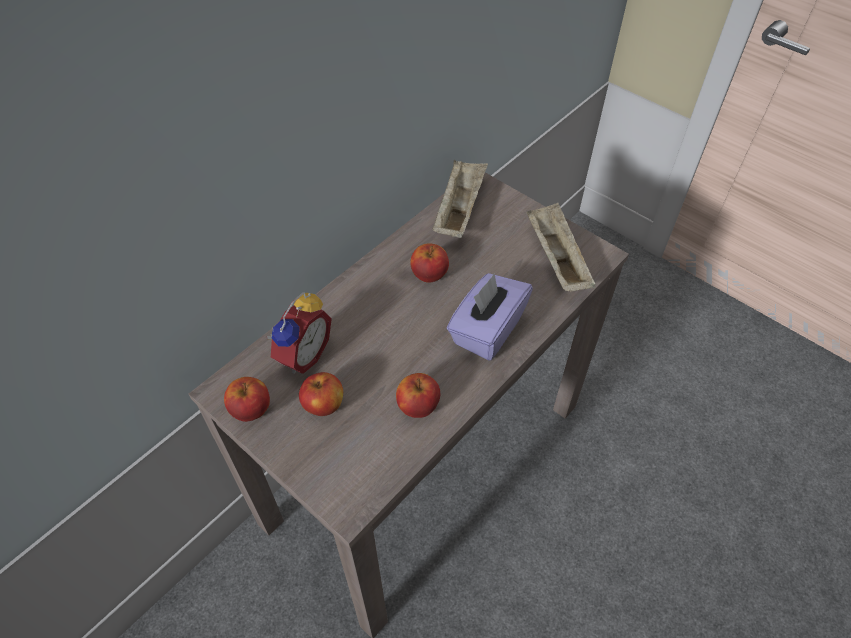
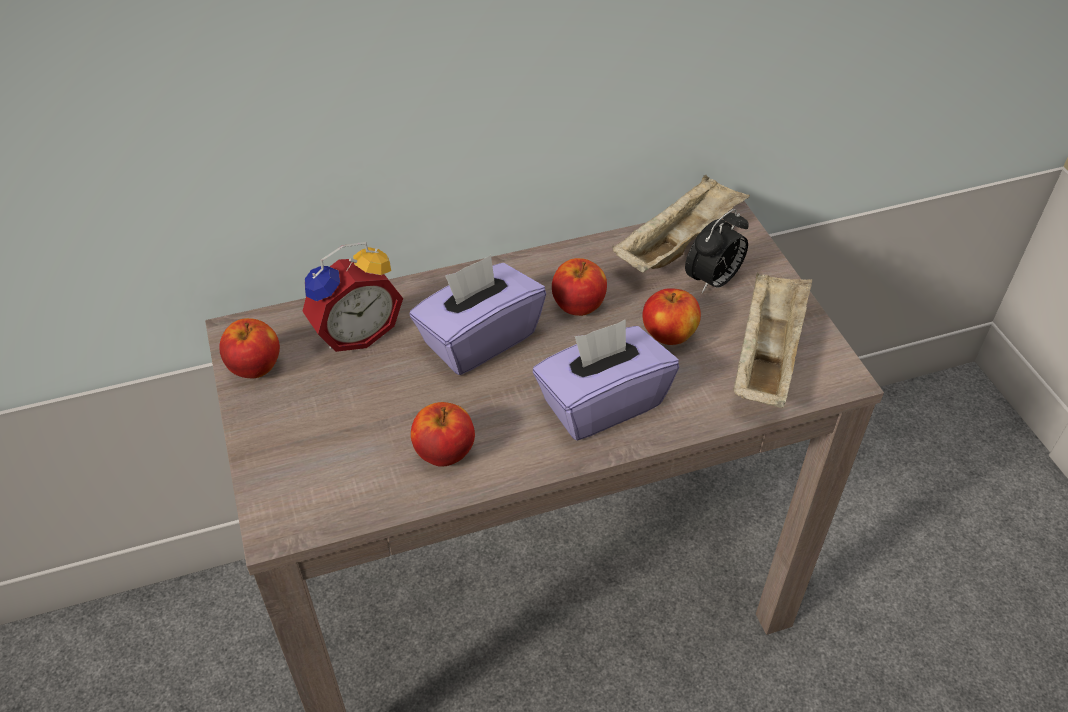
camera: 30 degrees right, 5 degrees down
(324, 405) = (337, 399): apple -> apple (669, 335)
(384, 323) = (479, 339): none -> purple tissue box
(495, 226) = (713, 281): none -> alarm clock

